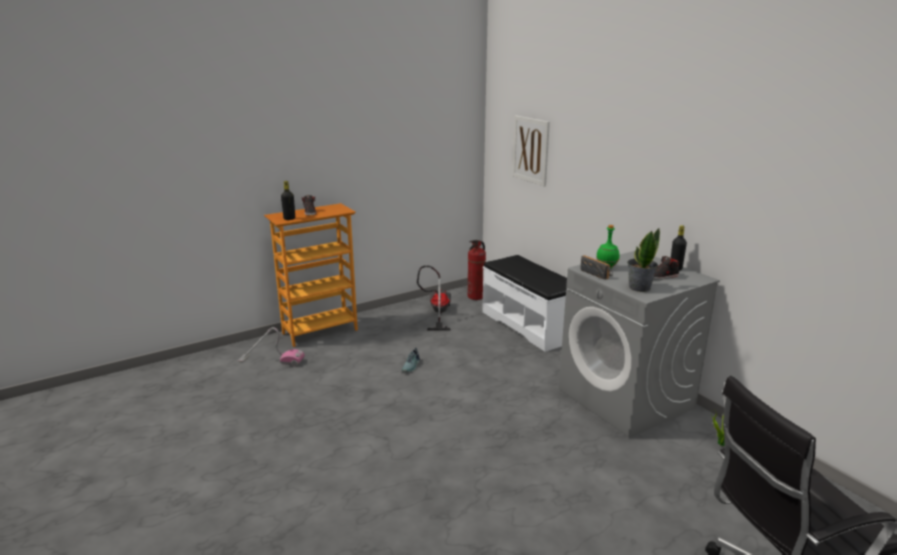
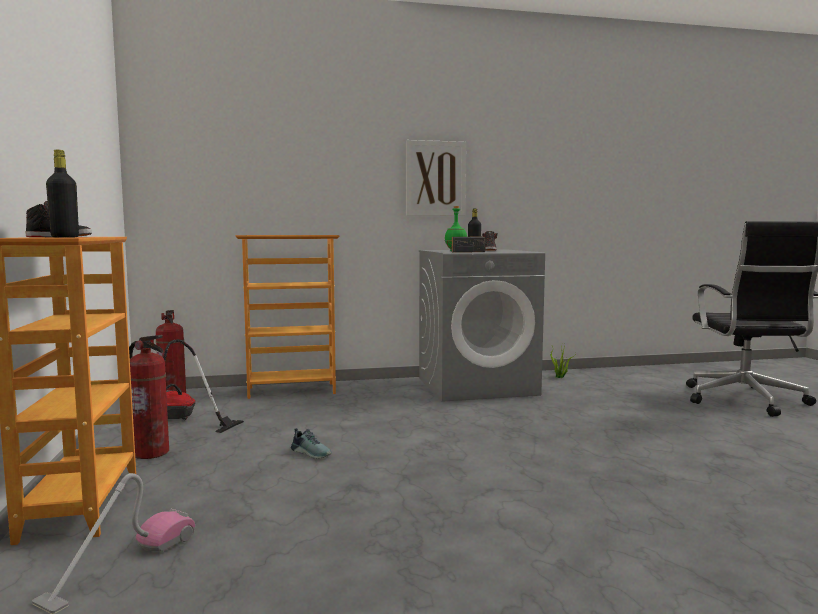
camera: 70 degrees left, 15 degrees down
(385, 323) = (151, 453): none -> fire extinguisher
(530, 150) = (232, 175): picture -> picture (435, 178)
(530, 325) = (292, 390): white bench -> bookcase
(639, 287) = (510, 251): potted plant -> none

